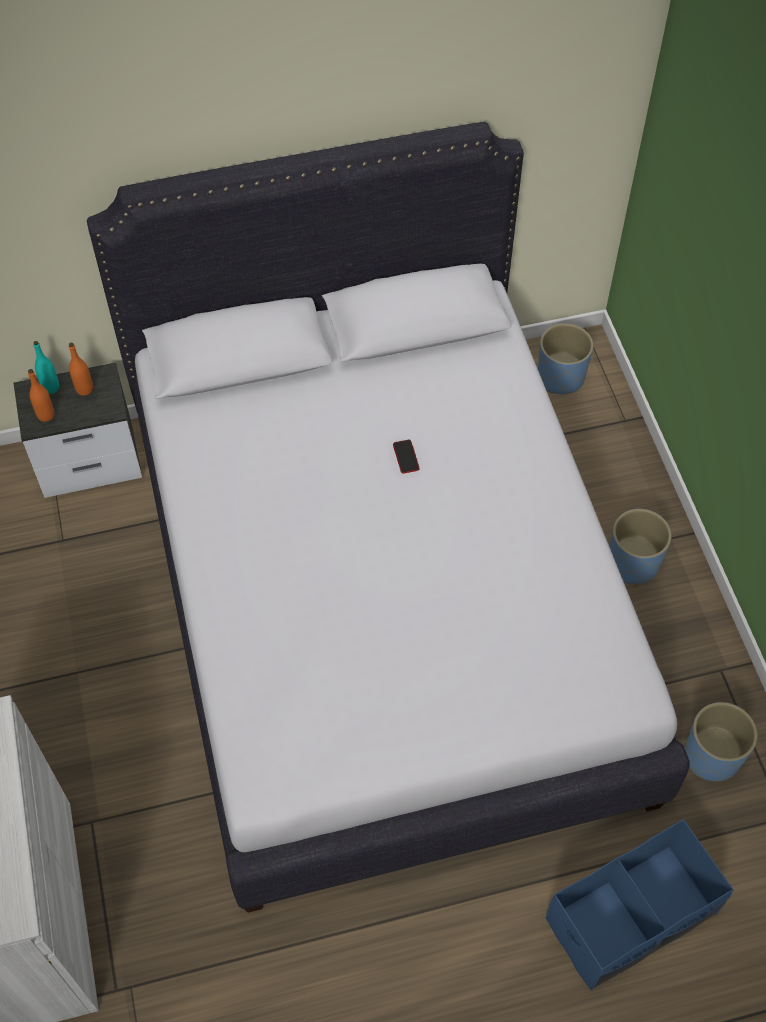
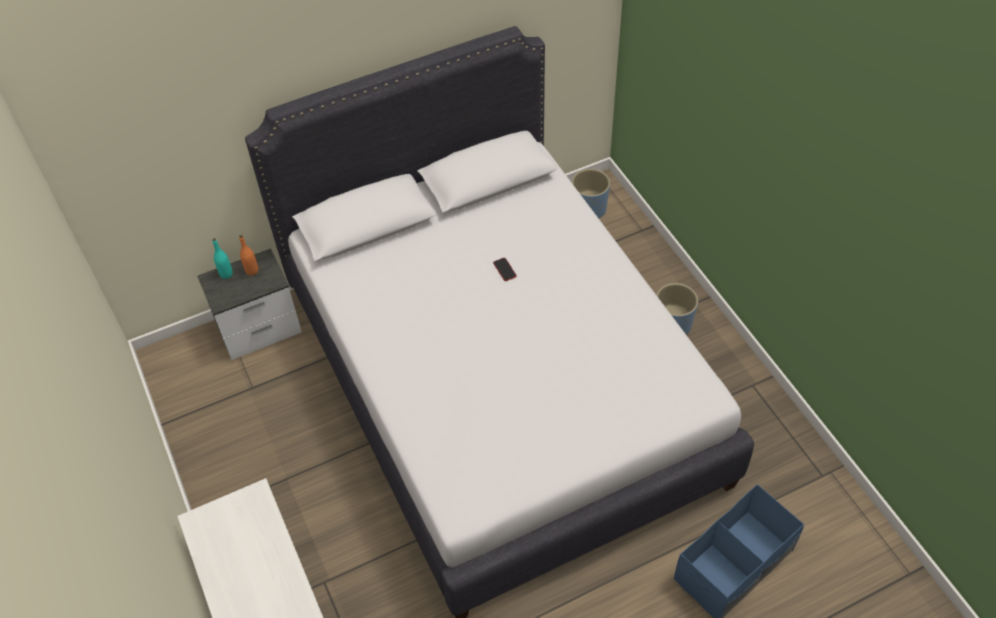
camera: 10 degrees left, 5 degrees down
(46, 415) = (227, 294): orange bottle -> none
(711, 755) = (761, 444): blue planter -> none

